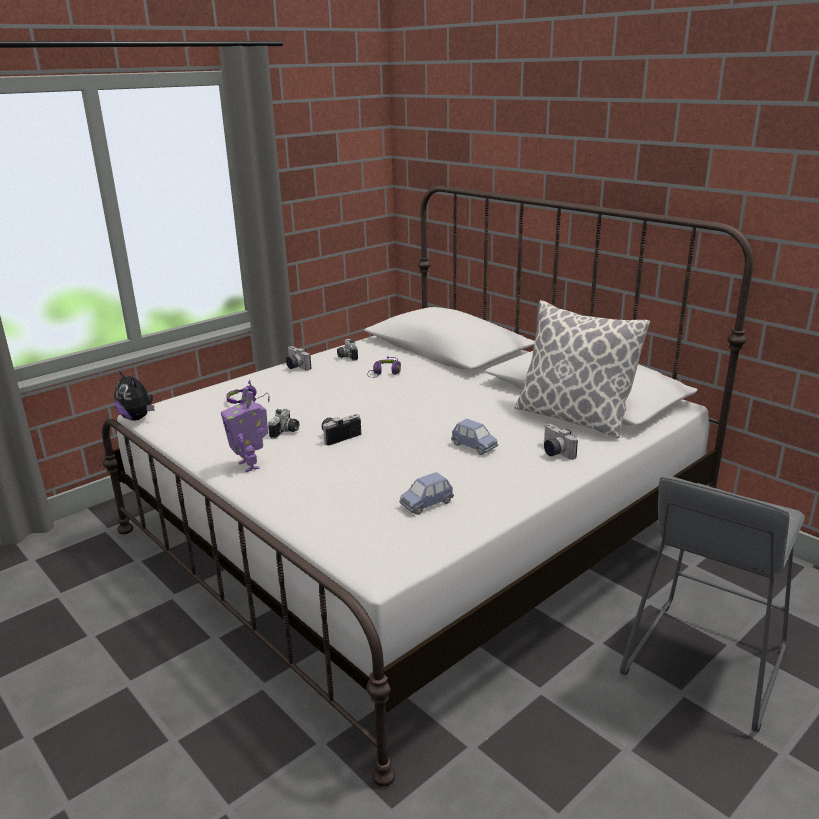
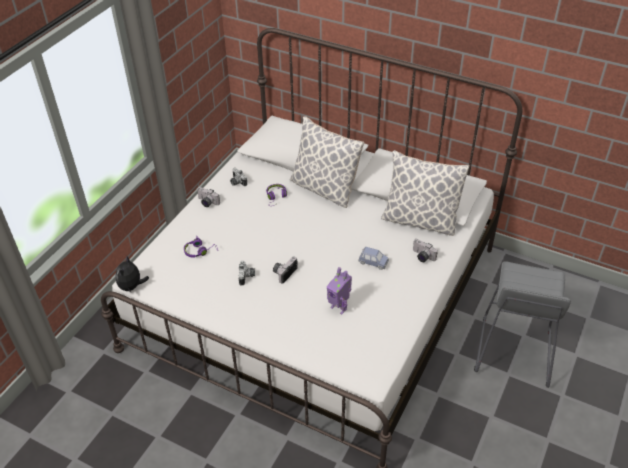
camera: 20 degrees left, 20 degrees up
(137, 418) = (132, 286): plush toy -> plush toy turned 75 degrees clockwise
(250, 465) = (245, 315): toy robot -> toy robot (339, 307)
(426, 504) = (371, 321): blue toy car -> none
(454, 374) = (324, 188): none -> pillow

